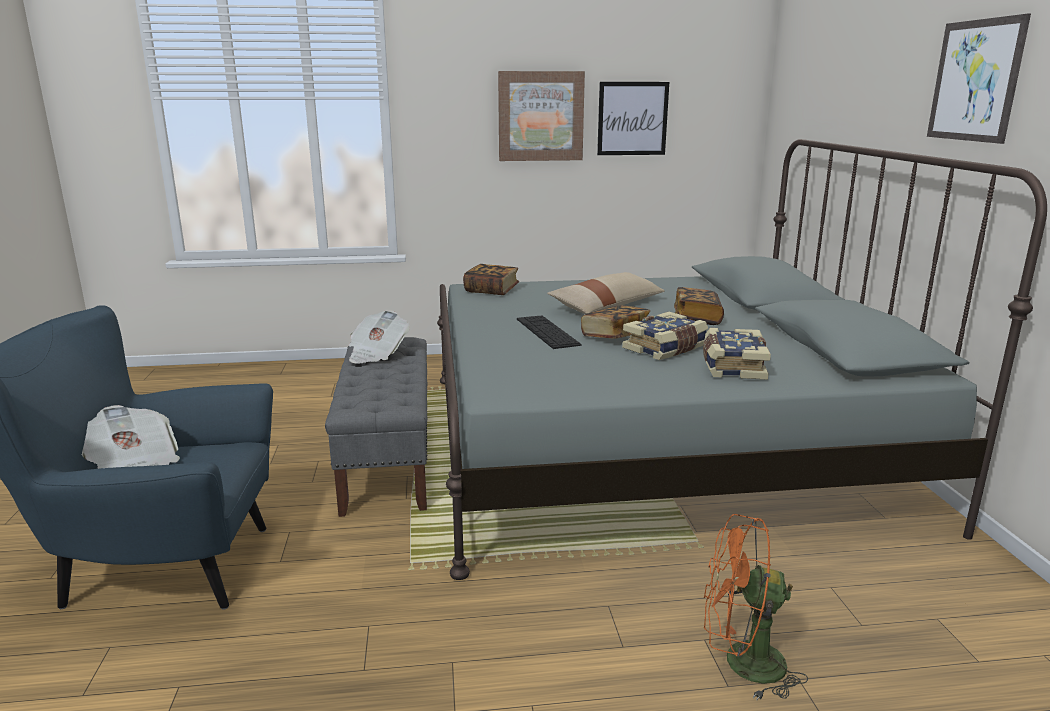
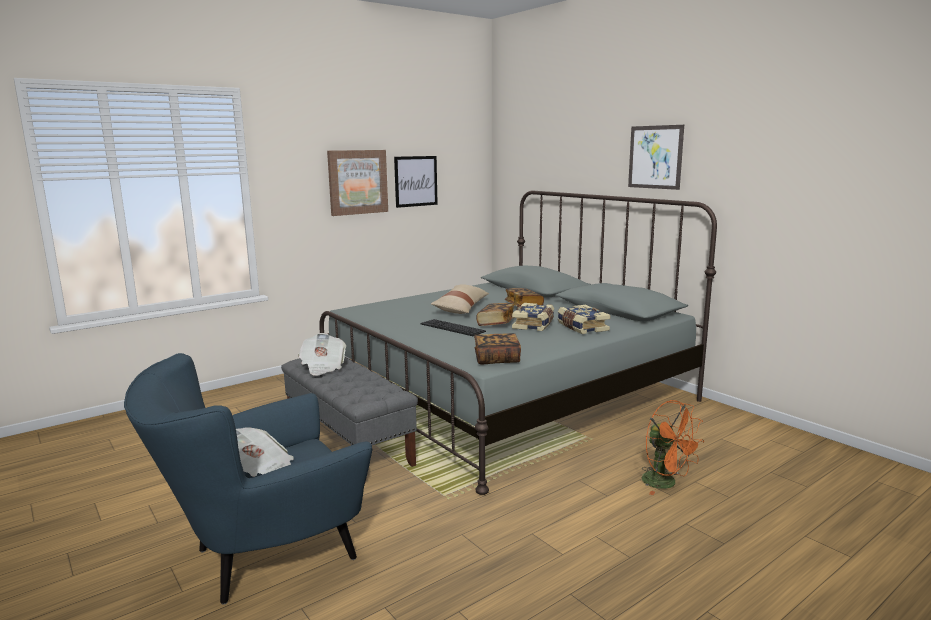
camera: 30 degrees left, 5 degrees down
(491, 290) = (370, 310): book -> book (497, 359)
(741, 663) = (666, 483): orange fan -> orange fan turned 105 degrees counterclockwise

